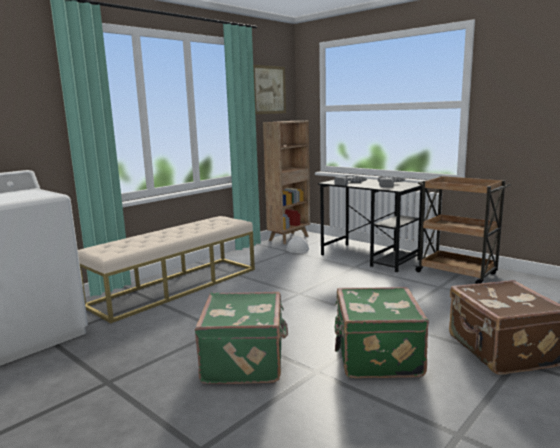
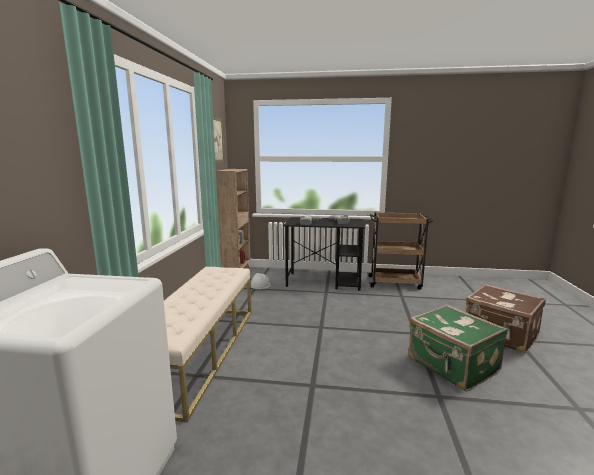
camera: 35 degrees left, 0 degrees up
(245, 361) = (380, 409): green suitcase -> none

